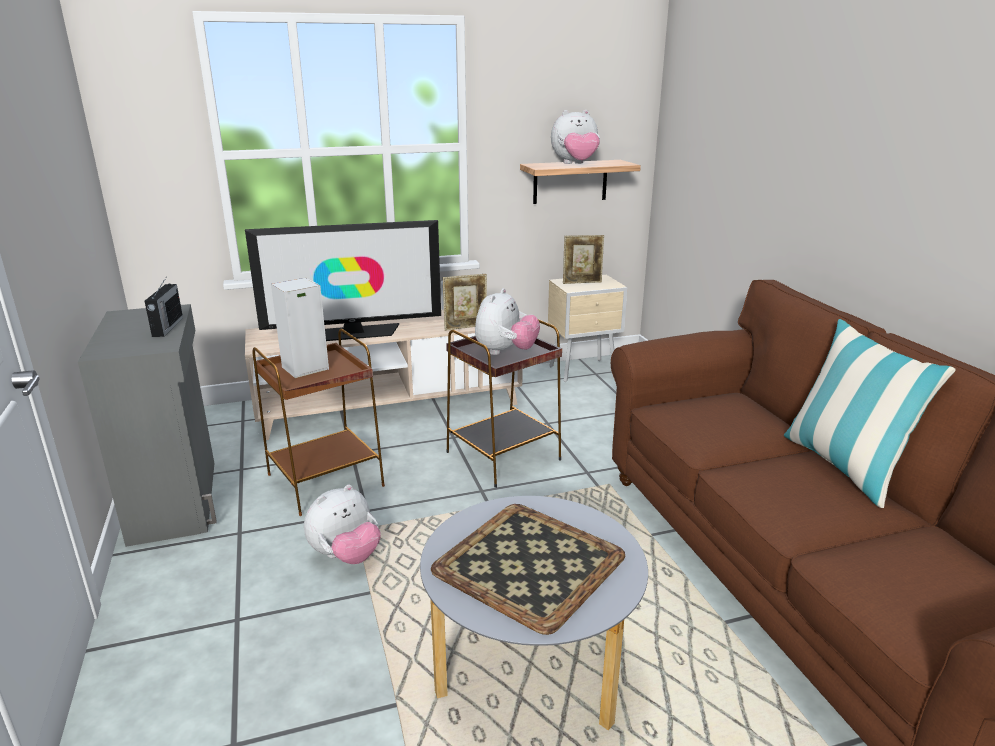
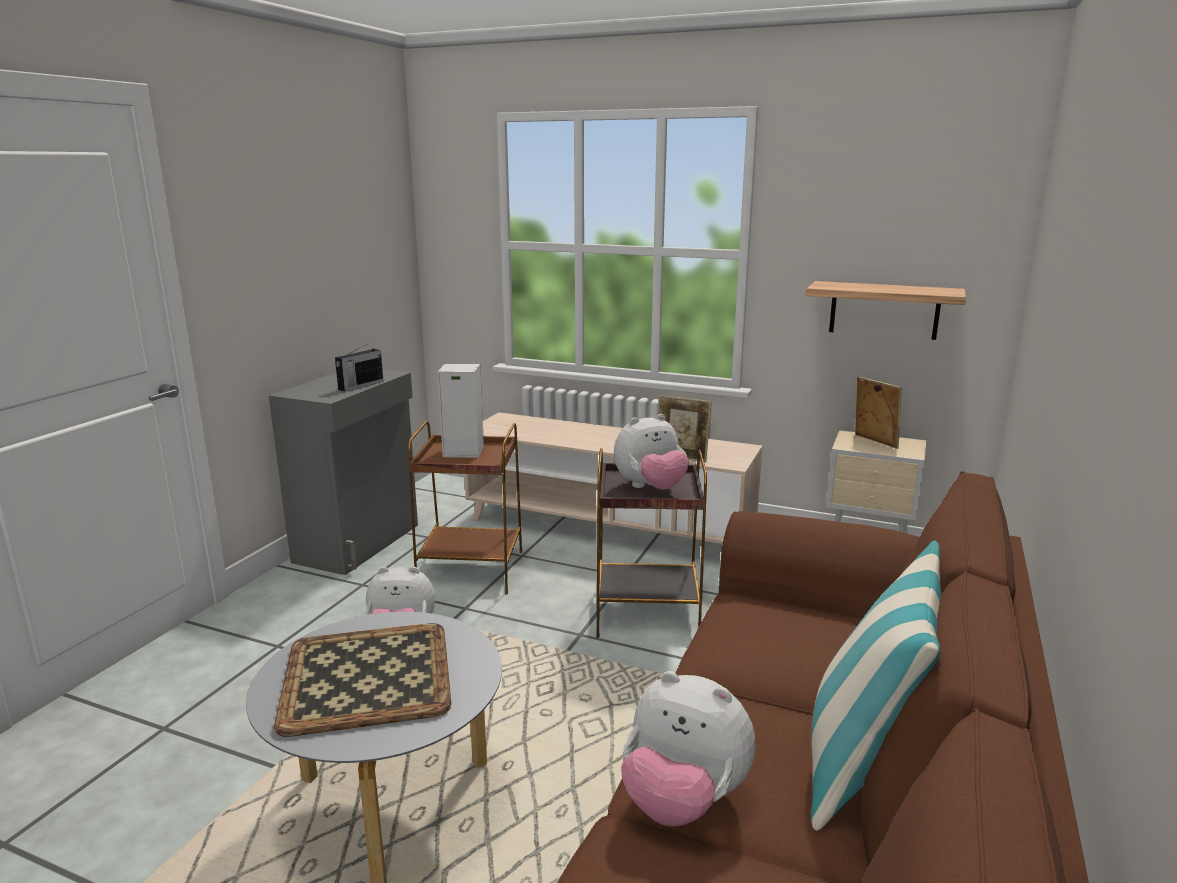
camera: 40 degrees right, 5 degrees down
(353, 333) = (572, 437): television -> none
(575, 164) = (878, 287): plush toy -> plush toy (683, 801)
(582, 282) = (874, 442): picture frame -> picture frame turned 150 degrees counterclockwise

